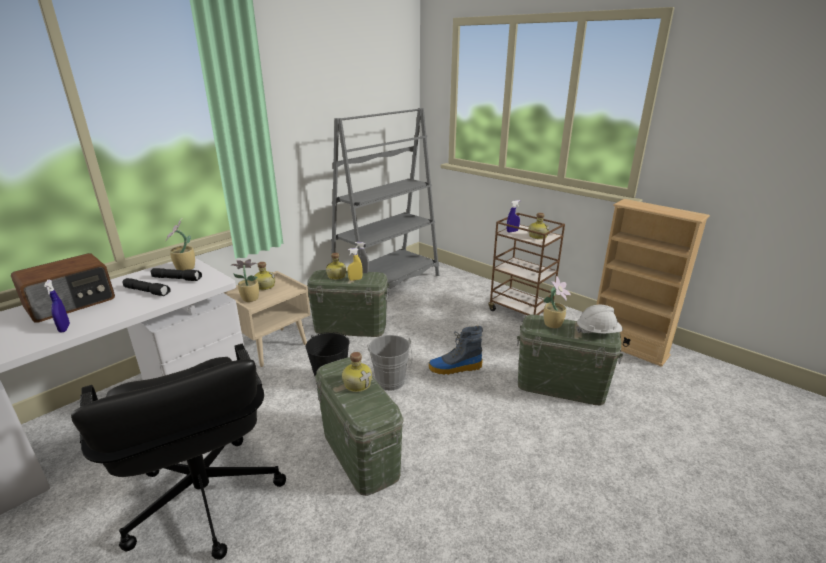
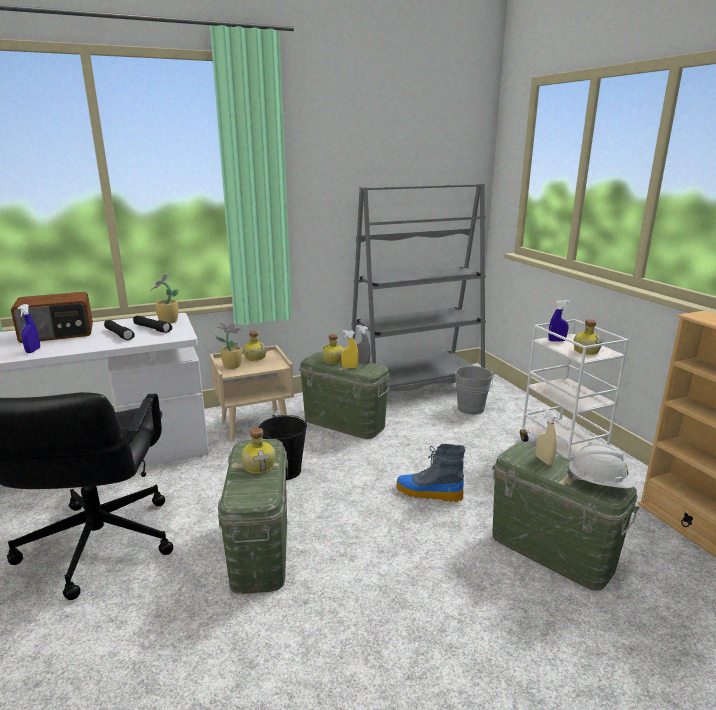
camera: 25 degrees right, 5 degrees down
(391, 383) = (344, 490): grey bucket -> grey bucket (471, 410)
(521, 311) = (562, 450): brown cart -> white cart
(553, 324) = (544, 460): potted plant -> beige spray bottle

